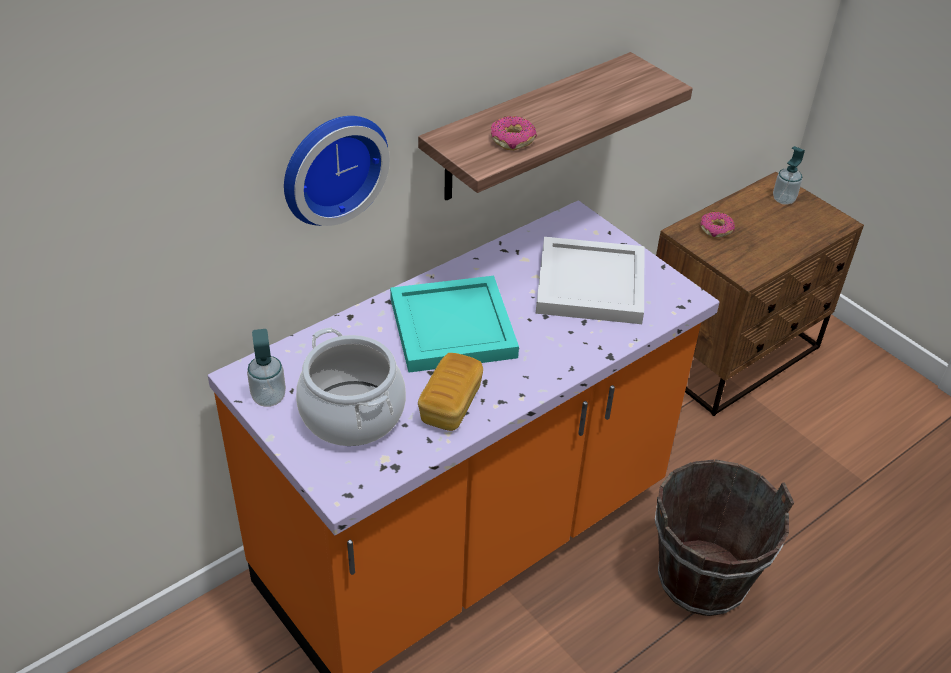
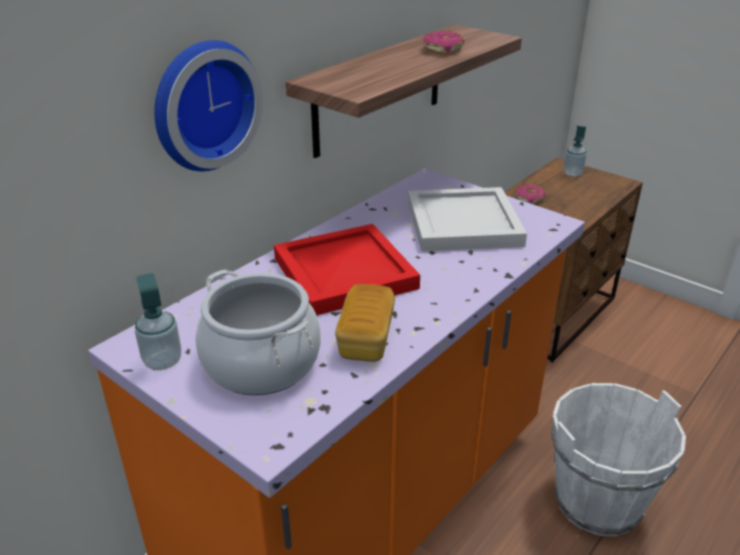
camera: 10 degrees left, 10 degrees down
(454, 326) = (345, 271): turquoise tray -> red tray
(513, 140) = (379, 76): donut -> donut (442, 50)
(702, 580) = (598, 503): brown bucket -> white bucket

